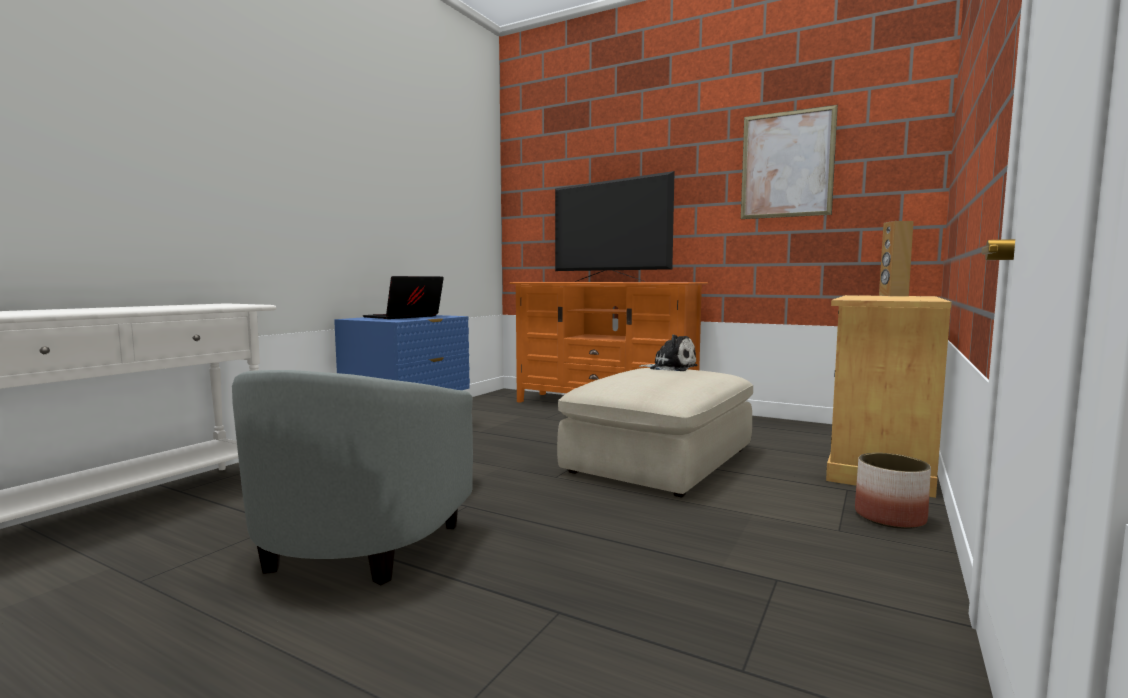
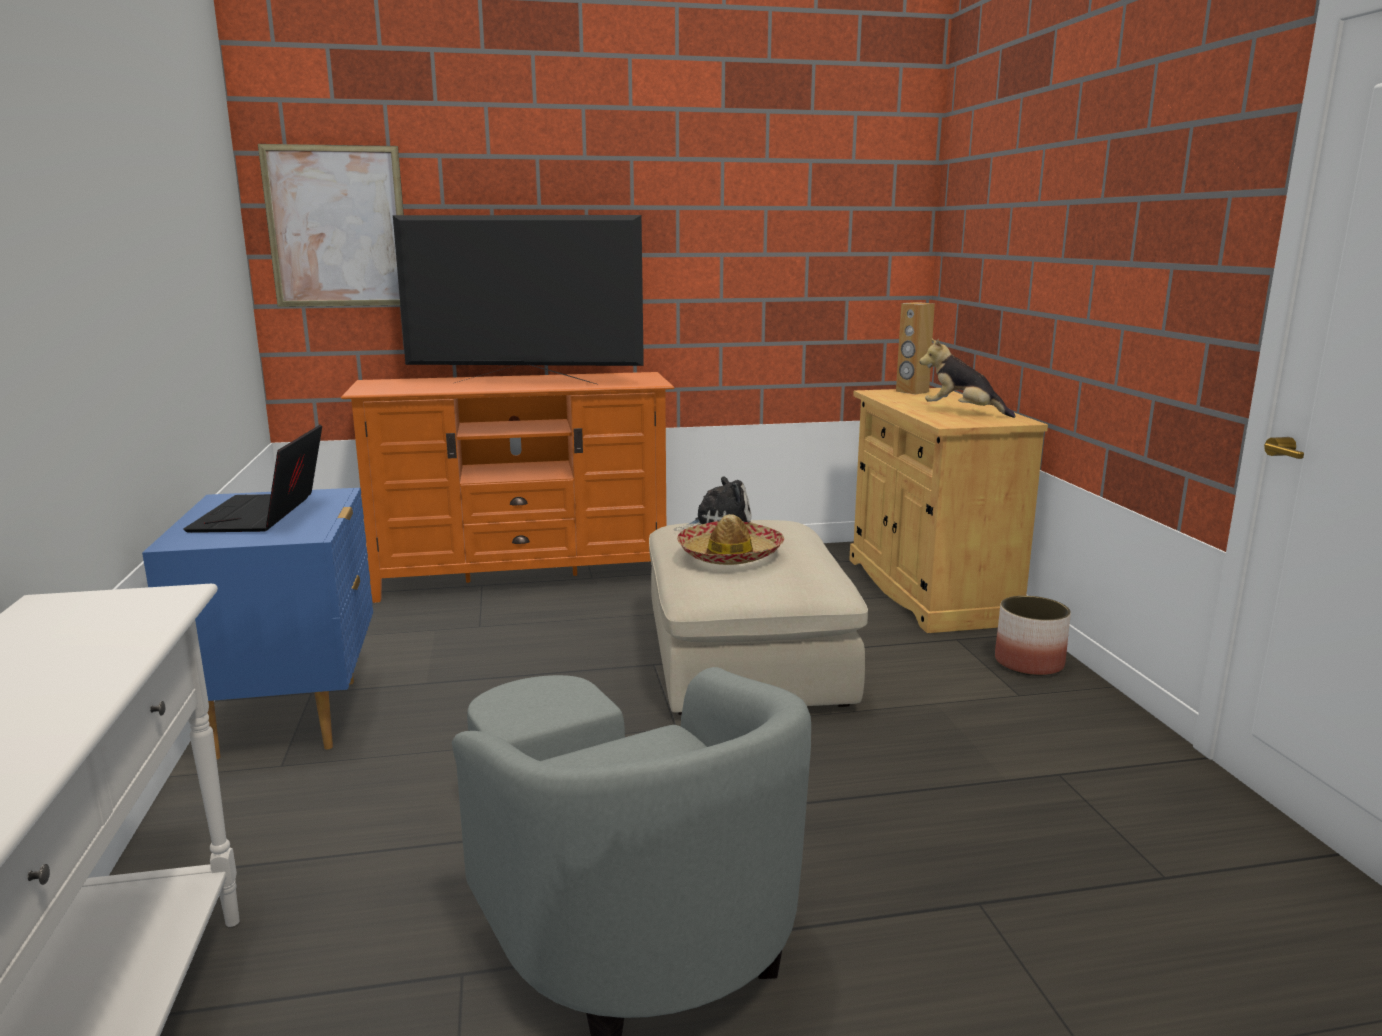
camera: 40 degrees left, 10 degrees up
(638, 375) = (730, 554): none -> hat
(787, 164) = (760, 205): picture -> picture (337, 227)
(891, 298) = (962, 412): none -> plush toy

